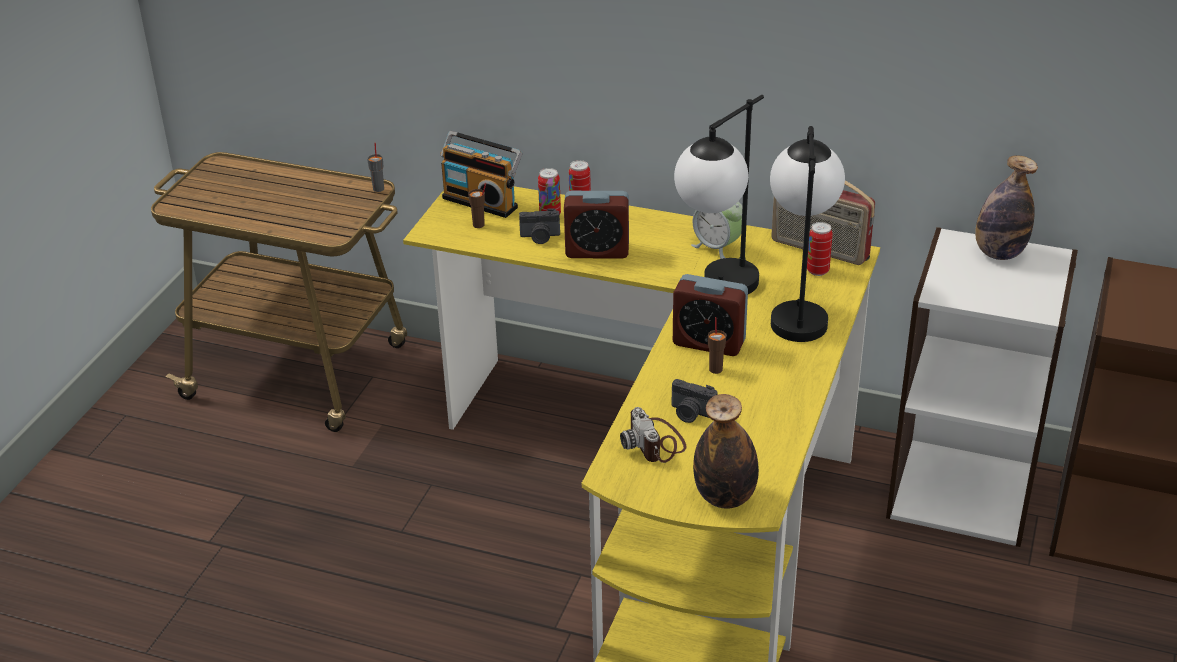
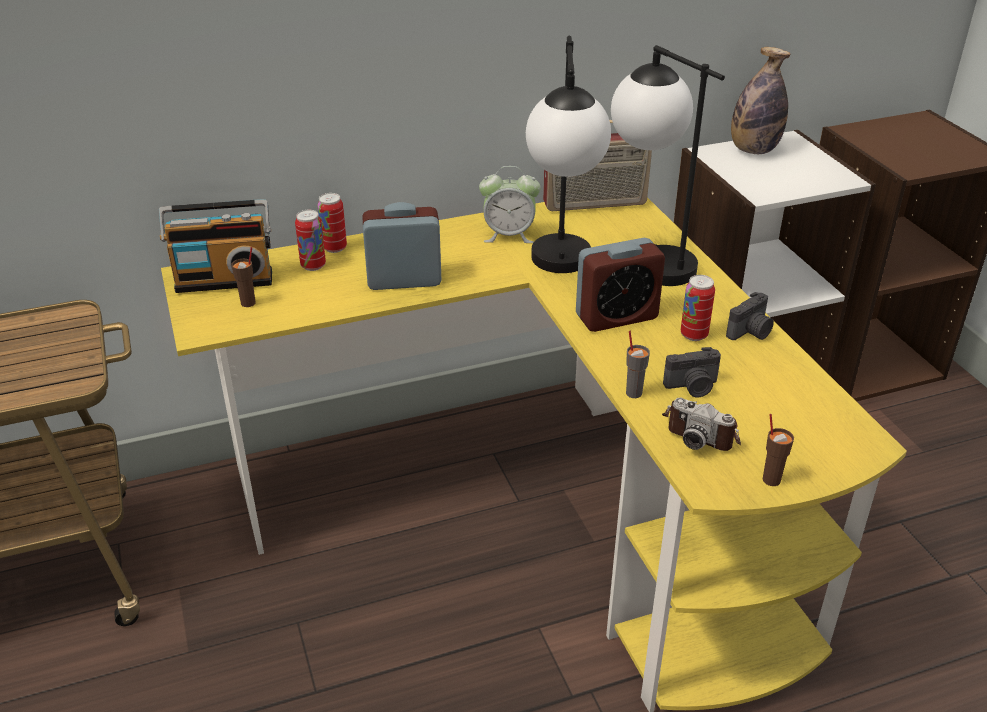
camera: 40 degrees left, 0 degrees up
(378, 188) = (80, 311): grey cup -> grey cup (633, 392)
(540, 237) = (330, 289): camera -> camera (751, 332)
(597, 251) = (404, 280): alarm clock -> alarm clock turned 150 degrees counterclockwise
(716, 369) = (655, 337): brown cup -> brown cup (771, 479)
(725, 497) = (830, 449): bottle -> none
(817, 271) = (617, 221): can -> can (694, 335)

